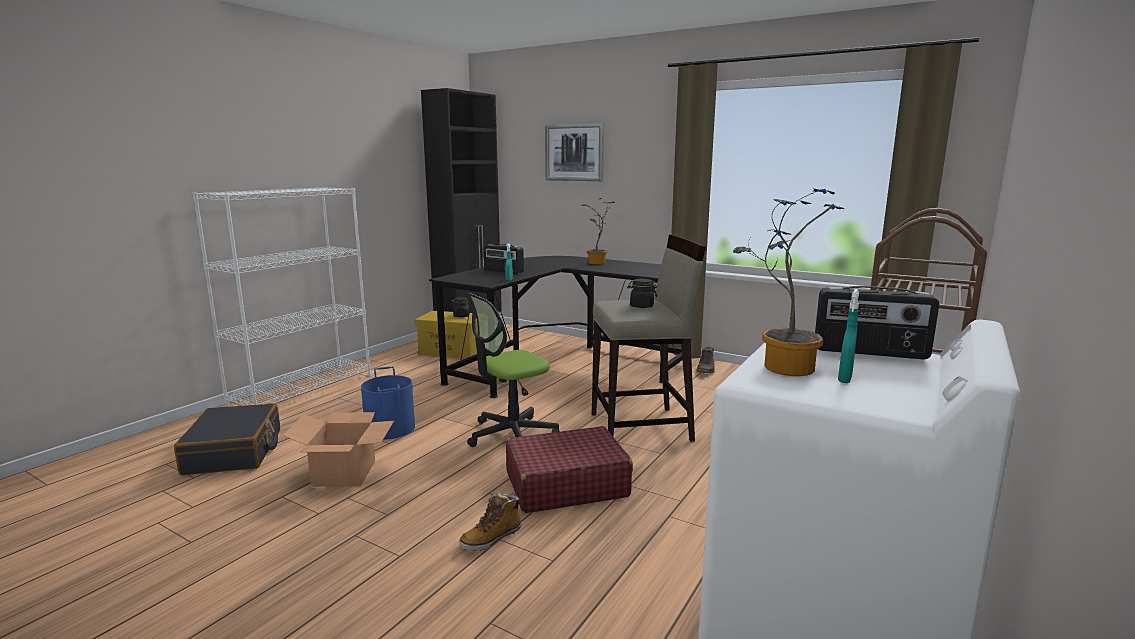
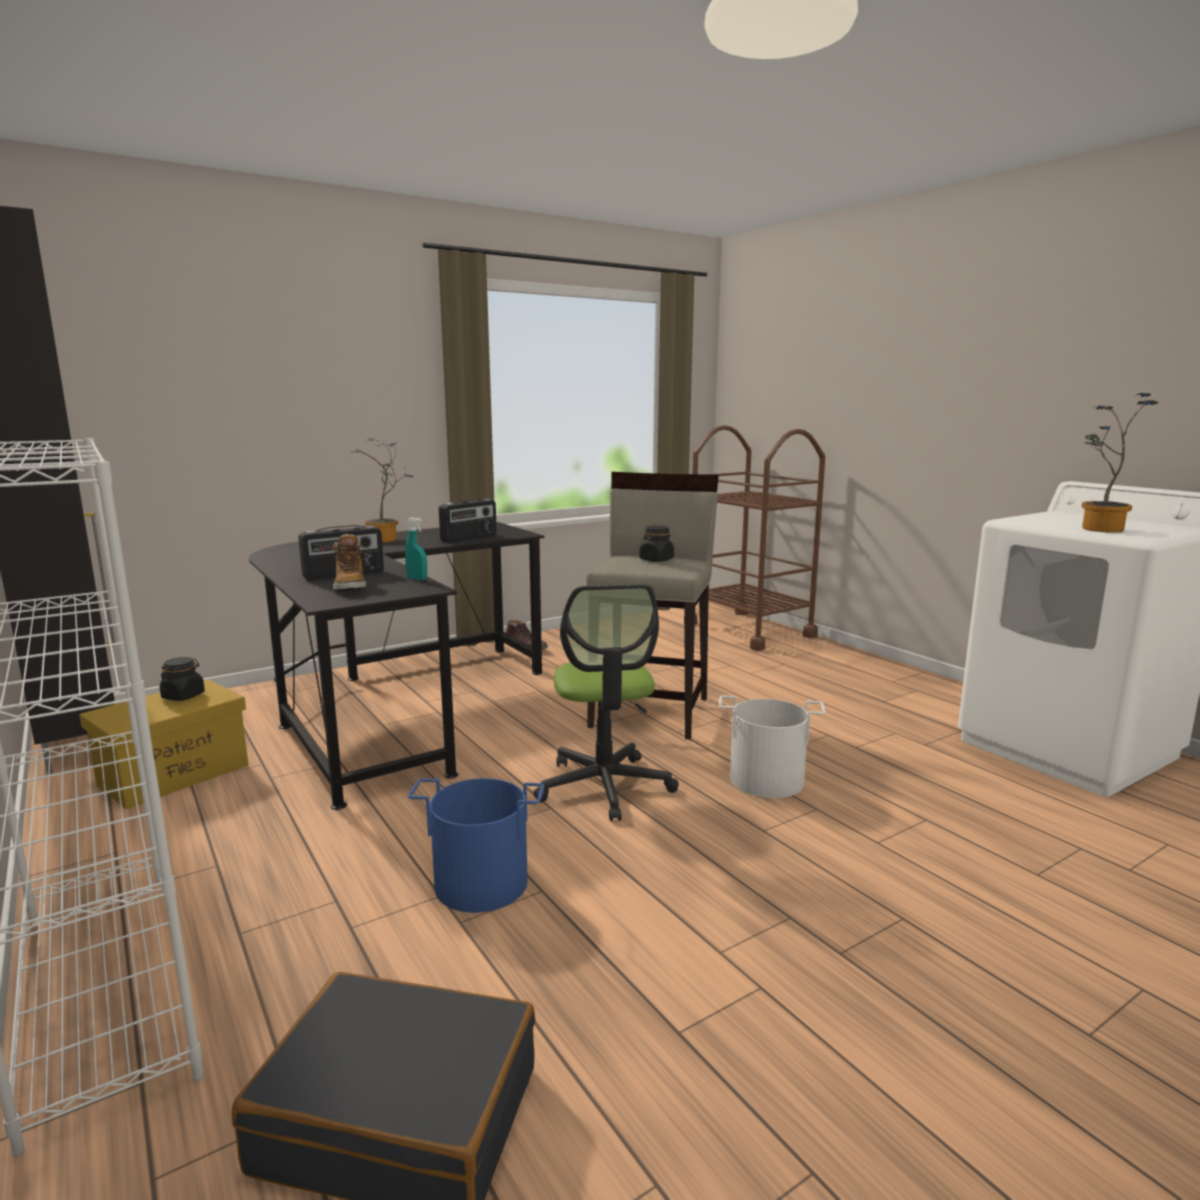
camera: 65 degrees left, 0 degrees up
(344, 473) = (627, 949): cardboard box -> none
(491, 538) = (874, 846): boot -> boot (350, 587)
(566, 484) = (766, 780): red suitcase -> white bucket
(574, 152) = (252, 366): picture -> none
(844, 379) = (1125, 526): turquoise spray bottle -> none
(870, 352) = (1060, 515): radio -> radio (469, 538)

